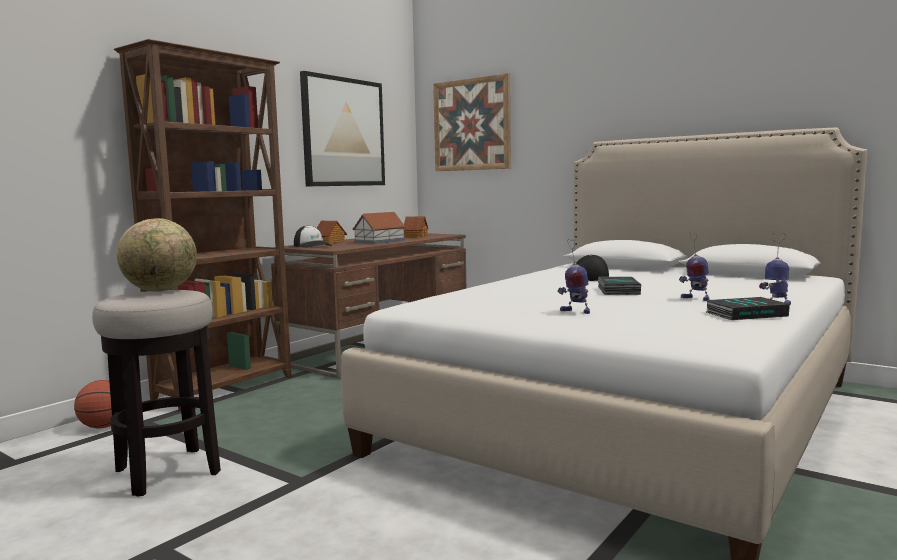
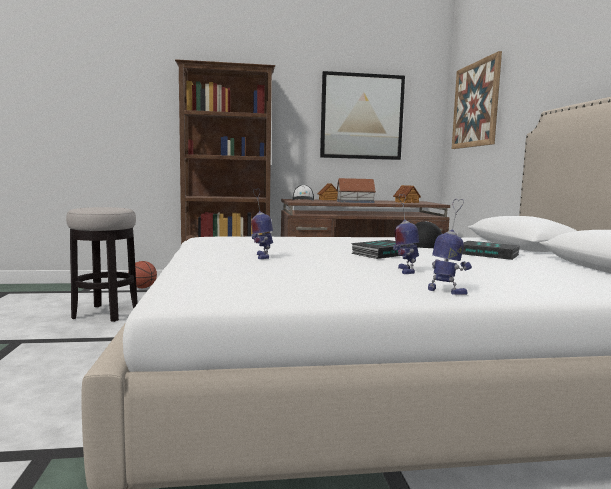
camera: 45 degrees right, 0 degrees up
(161, 291) = (111, 207): globe -> none
(746, 314) = (362, 287): book -> book (489, 254)

